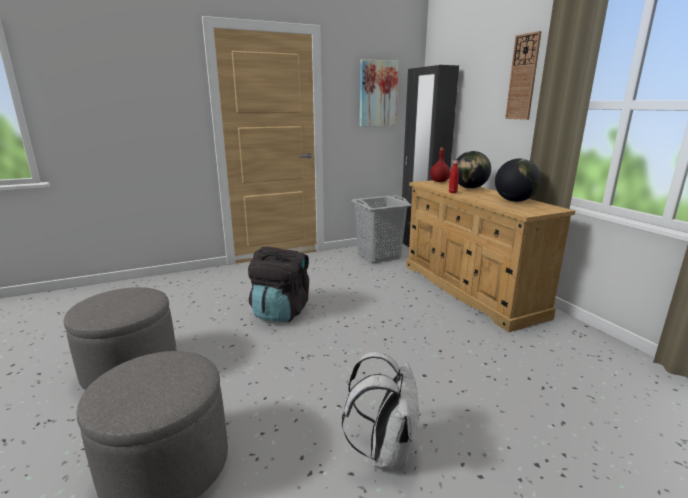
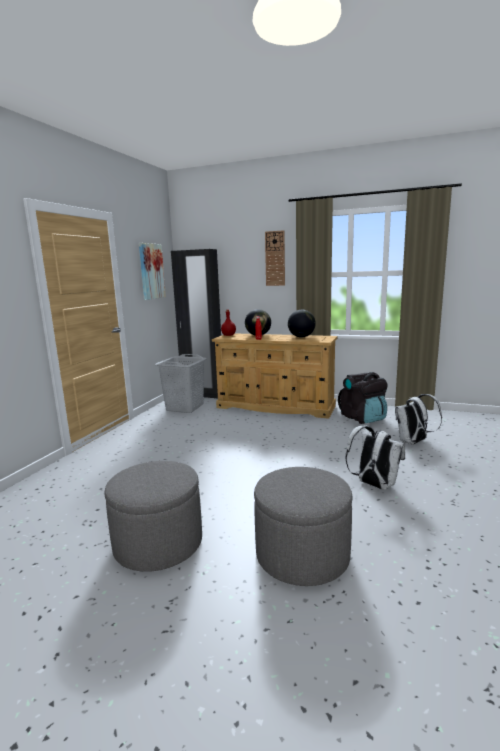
camera: 45 degrees left, 5 degrees down
(281, 312) = (191, 462): black backpack -> black backpack (363, 418)
(575, 434) = (413, 442): none -> white backpack

